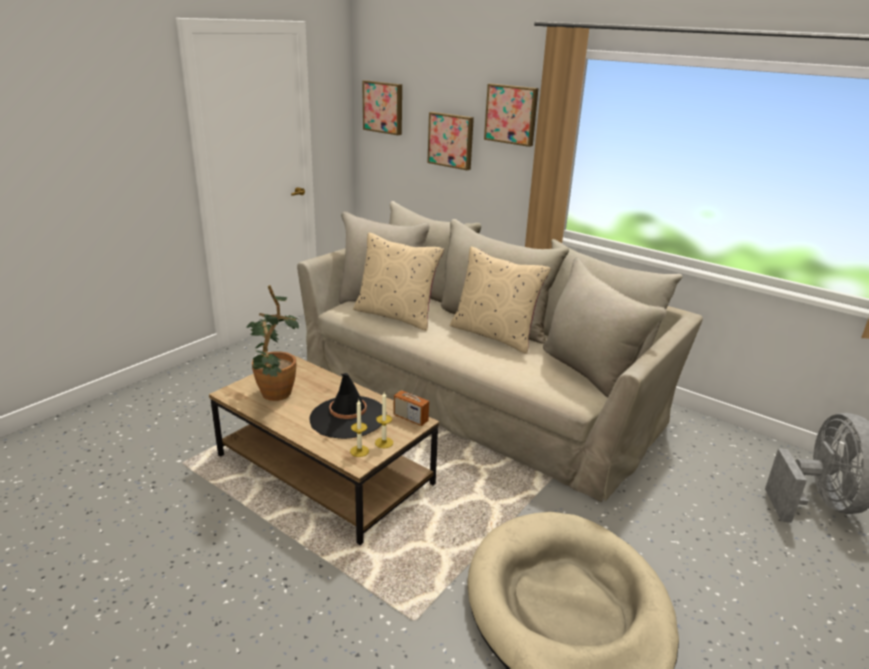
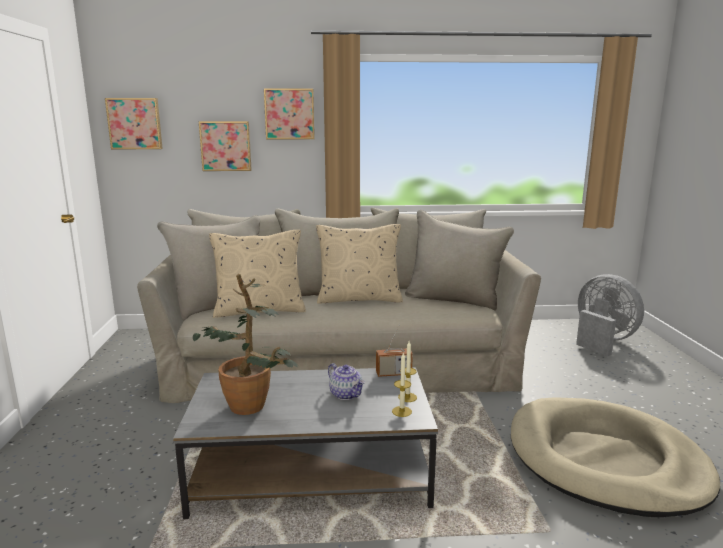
camera: 40 degrees left, 10 degrees down
(326, 470) = (313, 472): brown coffee table -> grey coffee table
(348, 417) = (346, 394): black hat -> teapot

